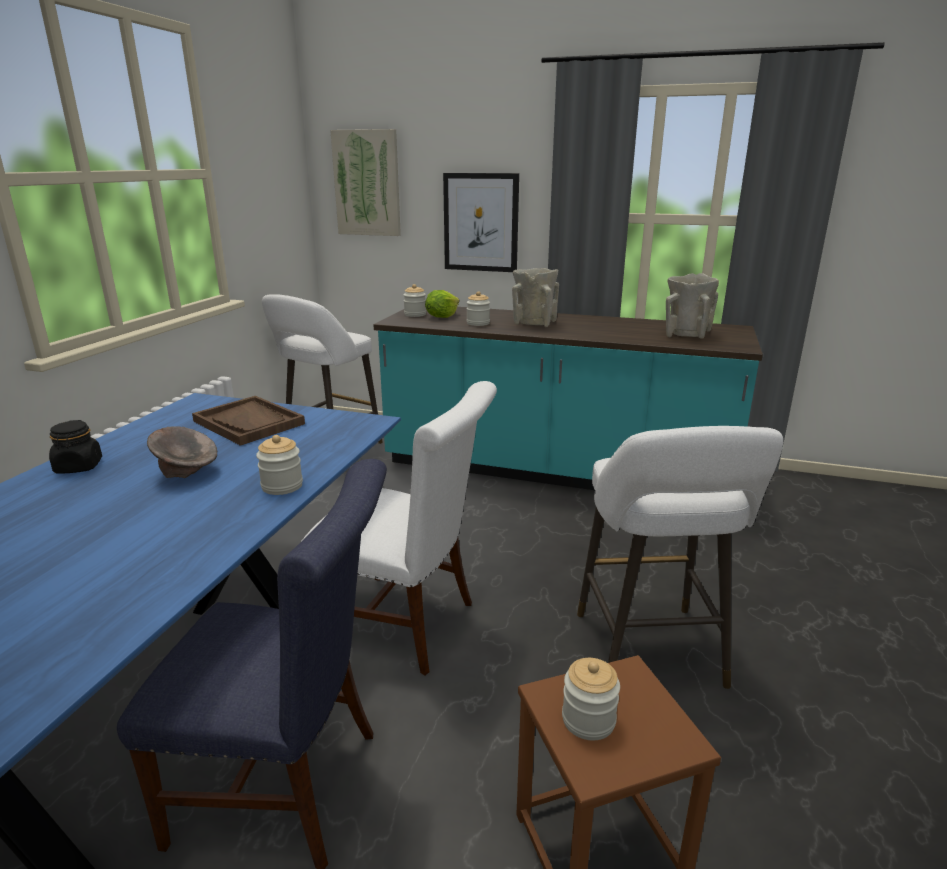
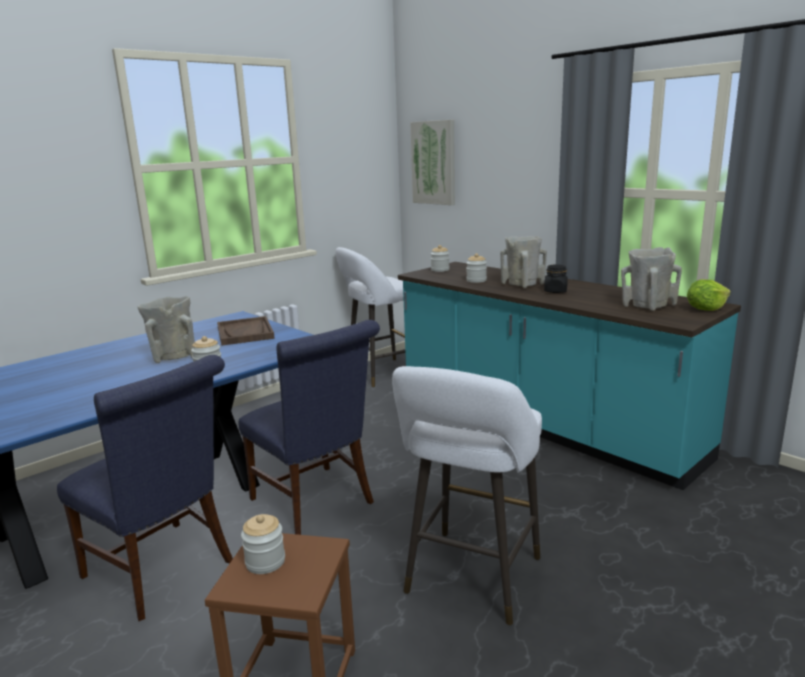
camera: 30 degrees right, 5 degrees down
(79, 467) = (131, 344): black jar -> black jar (555, 291)
(188, 474) = (173, 357): grey bowl -> beige vase
(407, 624) = (316, 503): white chair -> blue chair
(442, 317) = (457, 273): lettuce -> lettuce (705, 309)
(481, 222) = (512, 195): picture -> none

